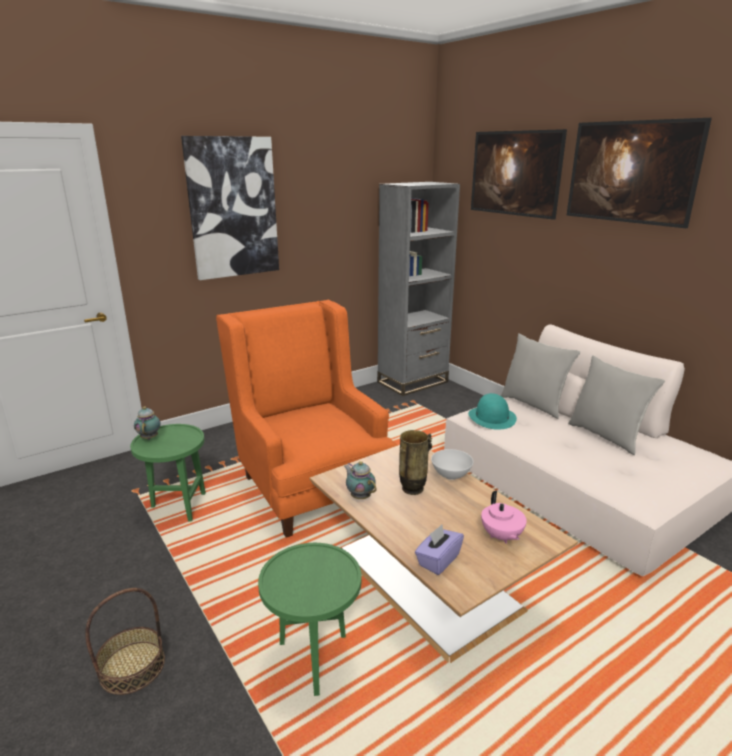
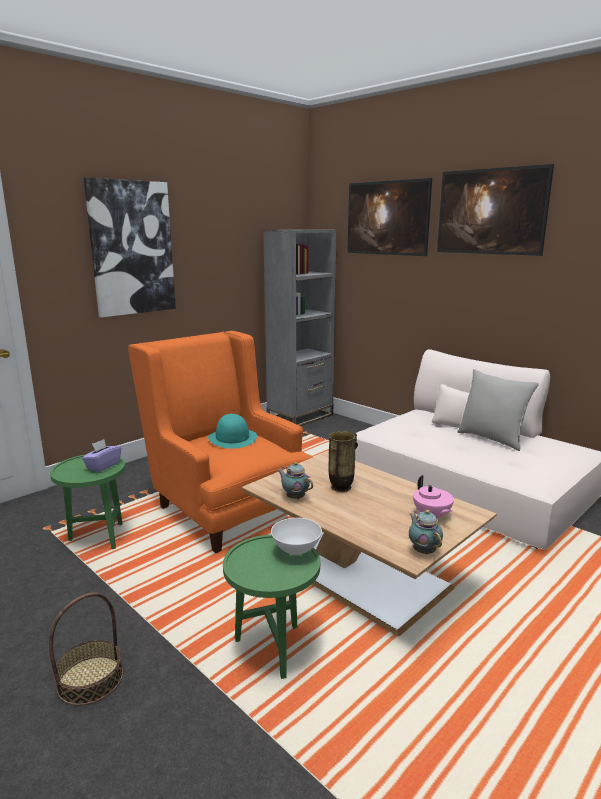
camera: 10 degrees left, 5 degrees down
(150, 437) = (68, 466): teapot -> teapot (423, 550)
(438, 560) = (383, 538): purple tissue box -> purple tissue box (103, 466)
(451, 476) = (372, 475): white bowl -> white bowl (296, 550)
(492, 417) = (390, 432): turquoise hat -> turquoise hat (232, 438)
(533, 404) = (423, 420): grey pillow -> none

